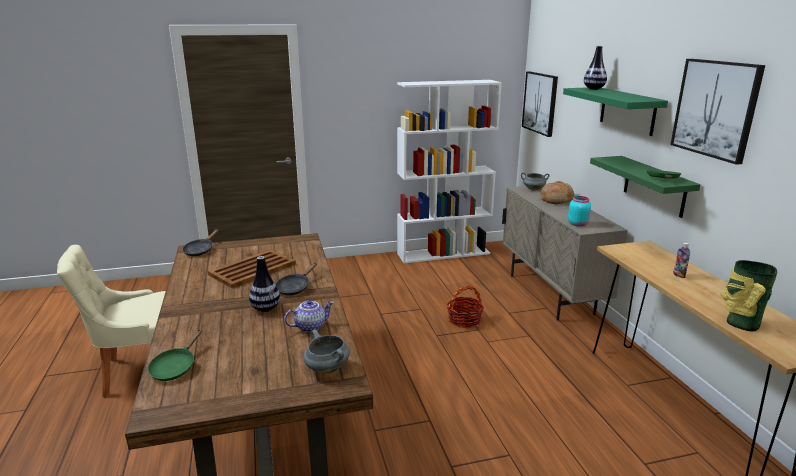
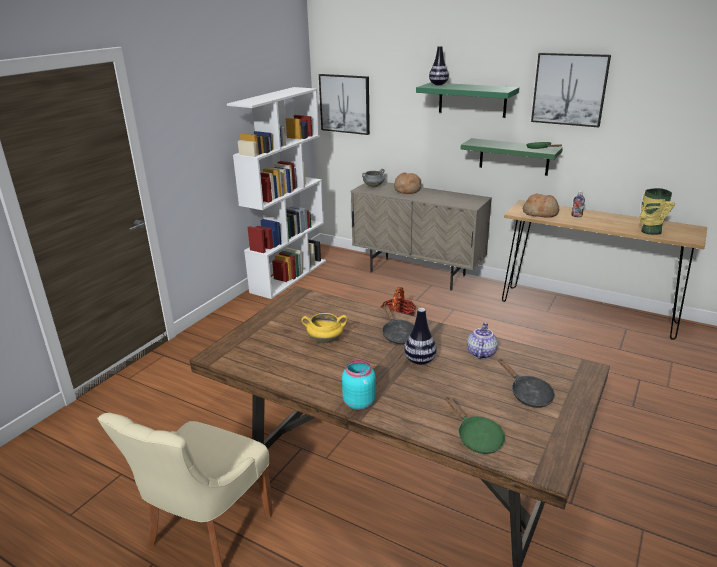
camera: 45 degrees left, 5 degrees up
(200, 250) = (228, 351): black frying pan -> black frying pan (528, 394)
(253, 269) = (326, 339): brown tray -> yellow cooking pot
(326, 369) = (557, 370): grey cooking pot -> none
(578, 224) = (459, 203): turquoise jar -> turquoise jar (359, 402)
(641, 258) = (540, 213): none -> bread

